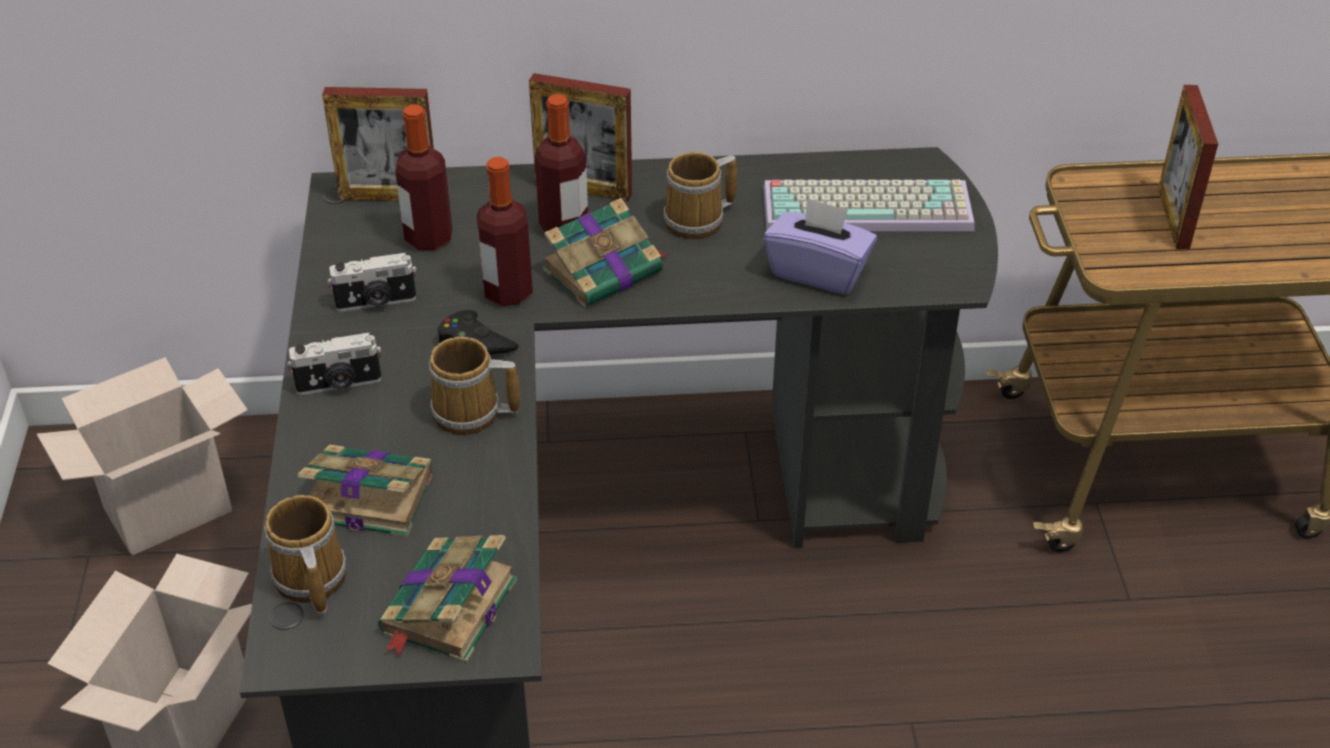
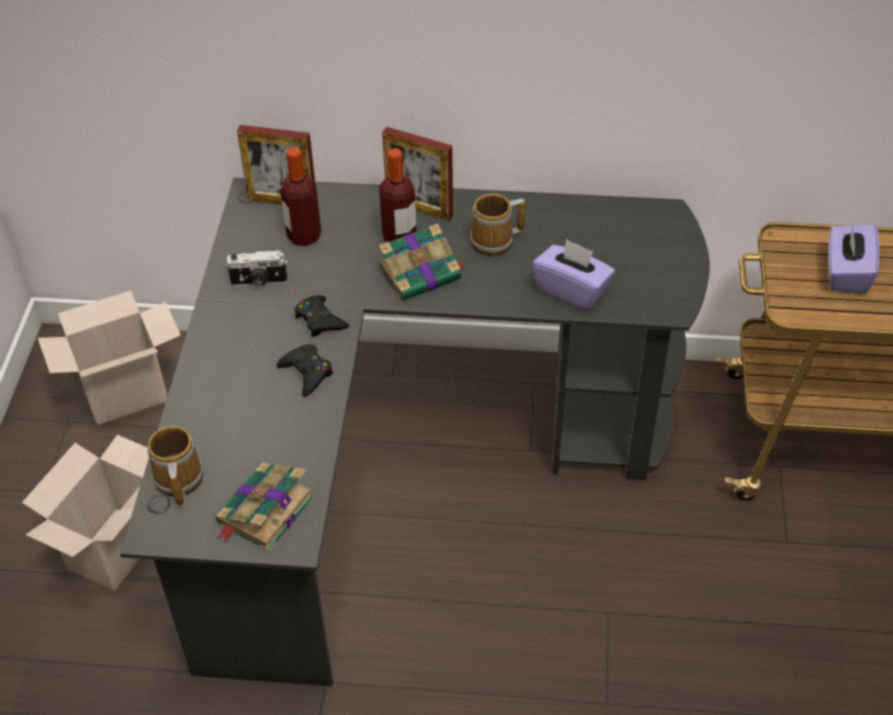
camera: 10 degrees right, 5 degrees up
(339, 384) = (223, 341): camera -> none
(366, 496) = (226, 425): book -> none
(470, 414) = (307, 373): mug -> black game controller
(508, 292) = (350, 283): bottle -> none
(869, 206) = (621, 242): keyboard -> none
(1173, 218) = (846, 273): picture frame -> purple tissue box

